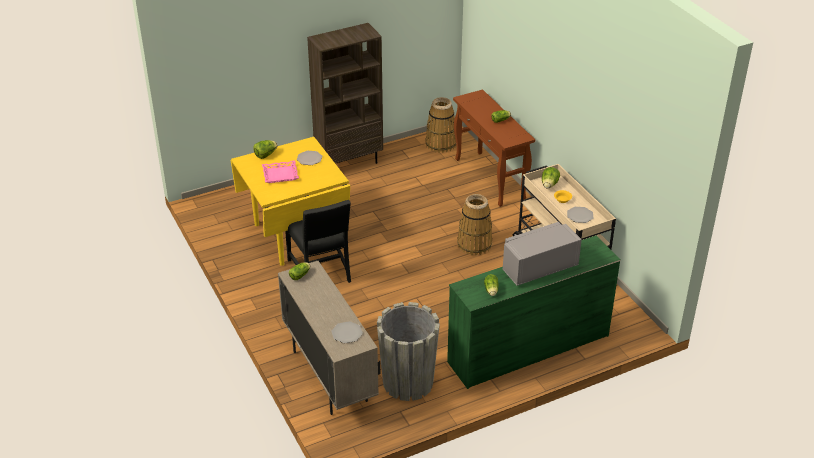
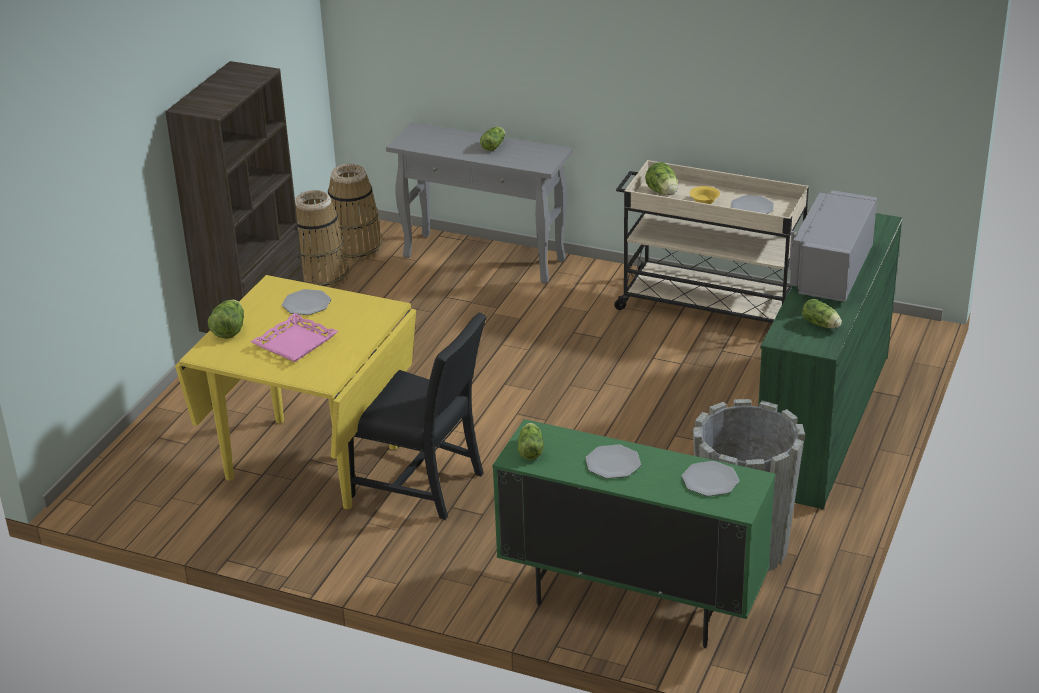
camera: 40 degrees left, 5 degrees down
(321, 301) = (613, 463): none -> plate
(329, 376) = (631, 603): beige cabinet -> green cabinet
(474, 244) = (579, 342): basket -> basket (320, 276)
(490, 179) = (485, 258): brown console table -> grey console table

